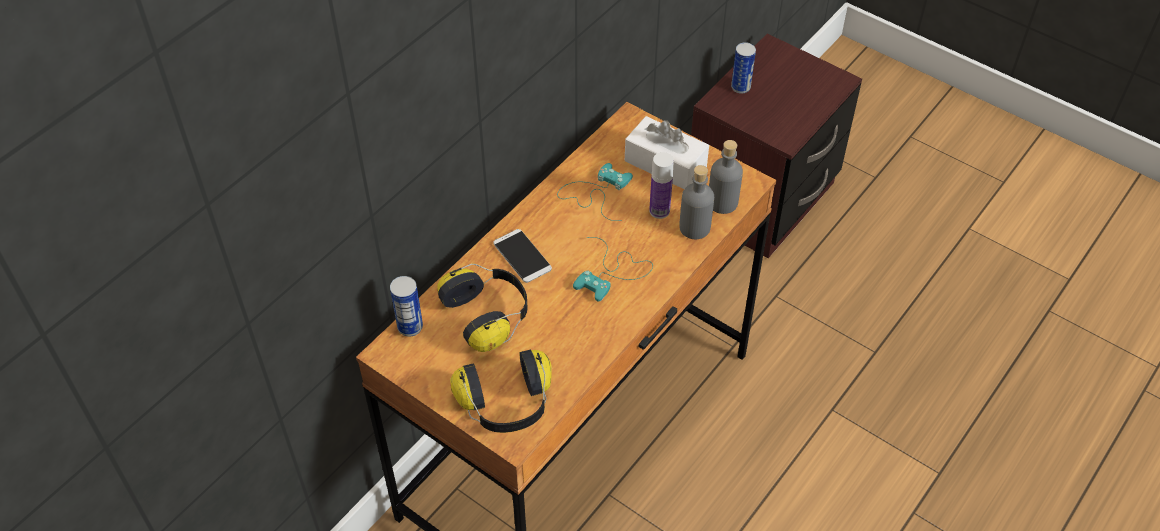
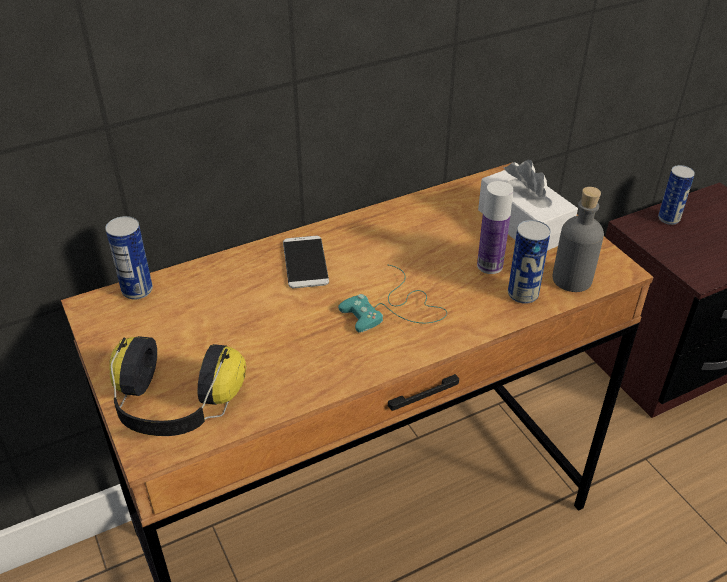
camera: 25 degrees right, 10 degrees down
(488, 315) = (226, 306): headphones -> none
(595, 193) = (426, 229): turquoise game controller -> none
(694, 227) = (523, 294): grey bottle -> can

